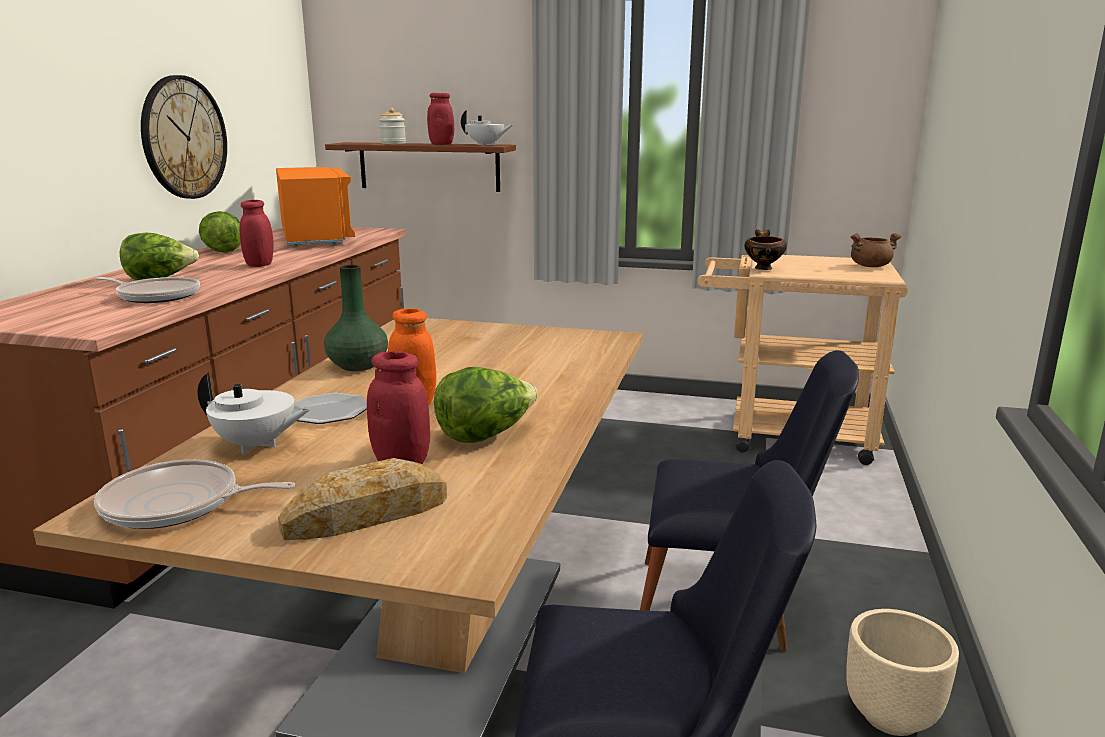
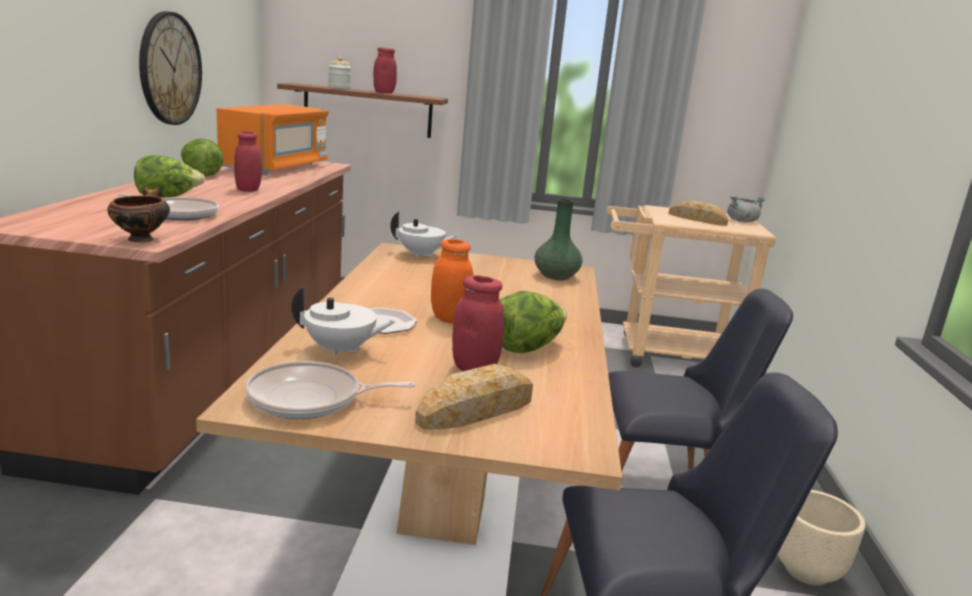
camera: 10 degrees left, 0 degrees up
(315, 237) = (276, 167): orange microwave -> orange microwave turned 45 degrees clockwise
(357, 365) = (377, 284): green vase -> green vase (555, 276)
(486, 145) = (424, 97): white teapot -> white teapot (421, 255)
(762, 268) = (662, 218): bowl -> bowl (141, 239)
(810, 267) = (697, 219): none -> bread
(870, 266) = (741, 221): brown cooking pot -> grey cooking pot

